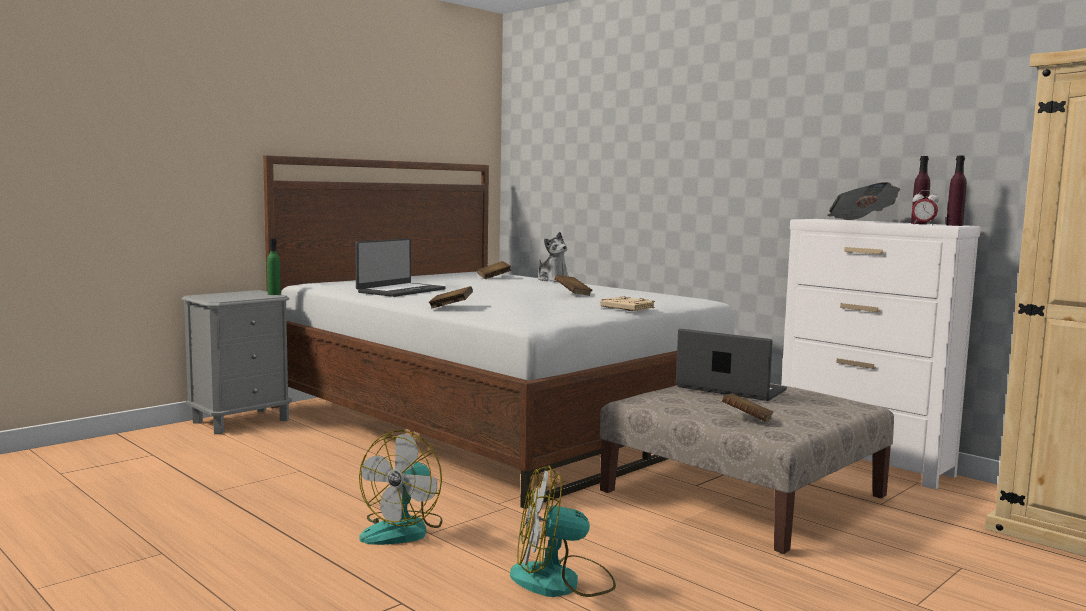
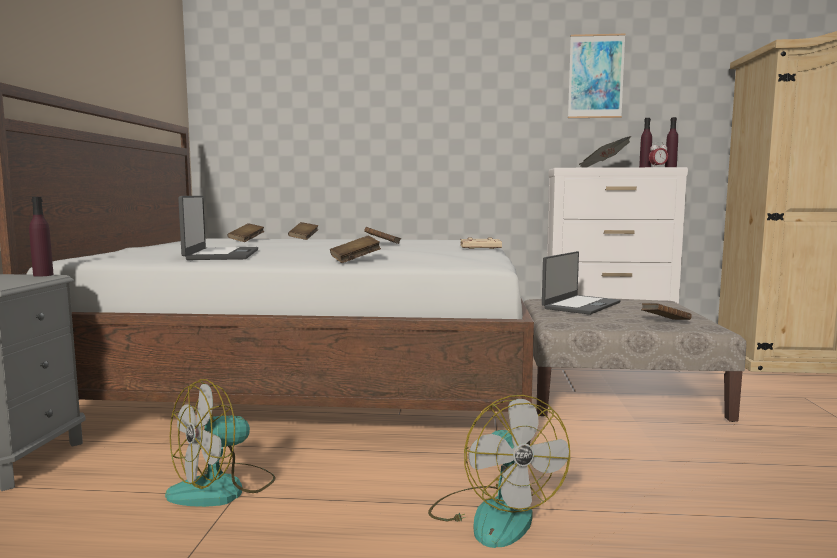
camera: 40 degrees left, 0 degrees up
(274, 294) = (43, 275): green bottle -> purple bottle
(553, 280) = (303, 238): plush toy -> brown book
(561, 581) = (709, 503): fan -> fan (223, 488)
(730, 389) = (580, 305): laptop -> laptop turned 135 degrees clockwise
(881, 98) = (596, 76): none -> picture

